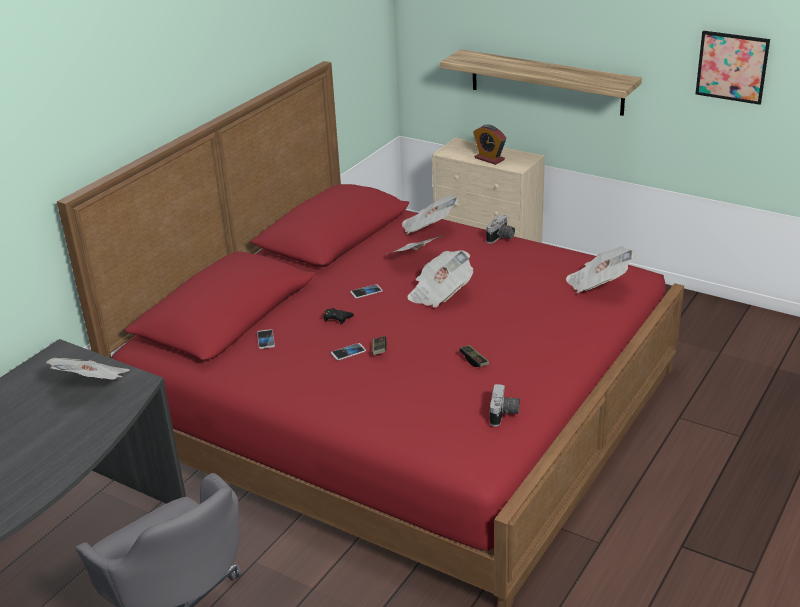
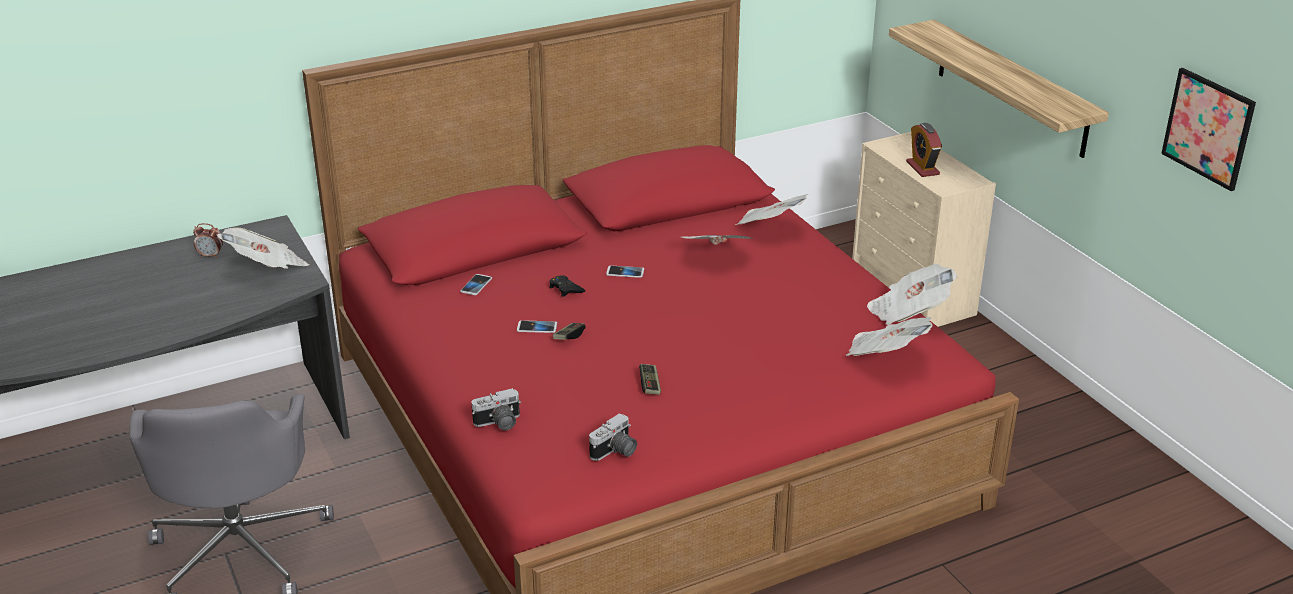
camera: 30 degrees right, 0 degrees up
(29, 393) = (210, 256): none -> alarm clock
(440, 294) = (697, 302): newspaper -> newspaper (908, 313)
(501, 238) = (838, 264): camera -> camera (499, 423)

